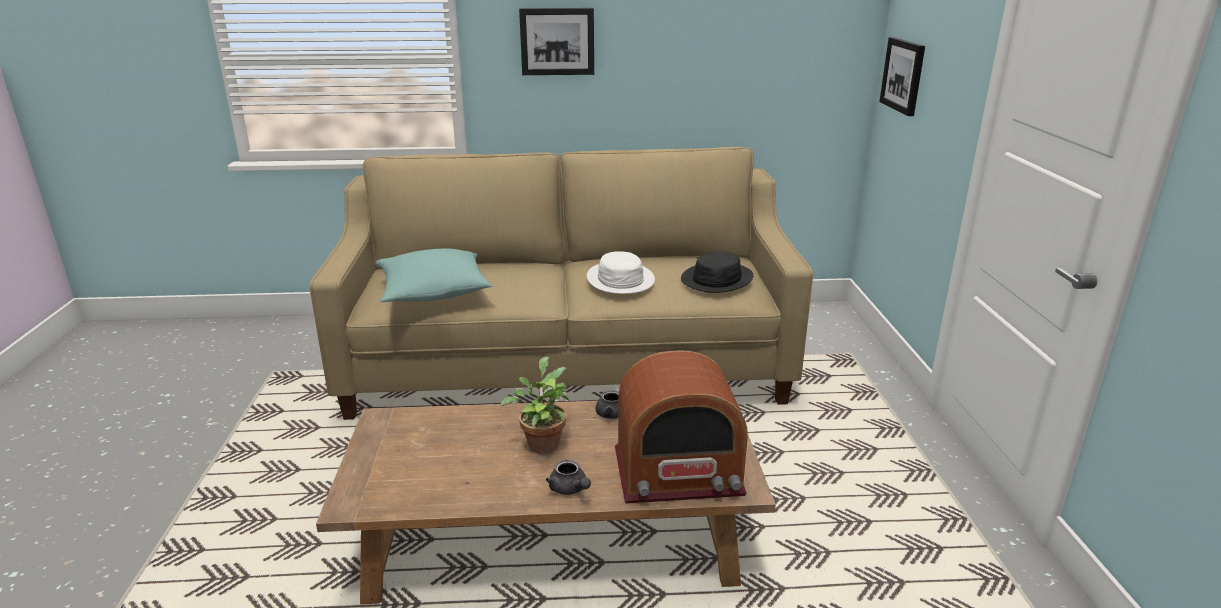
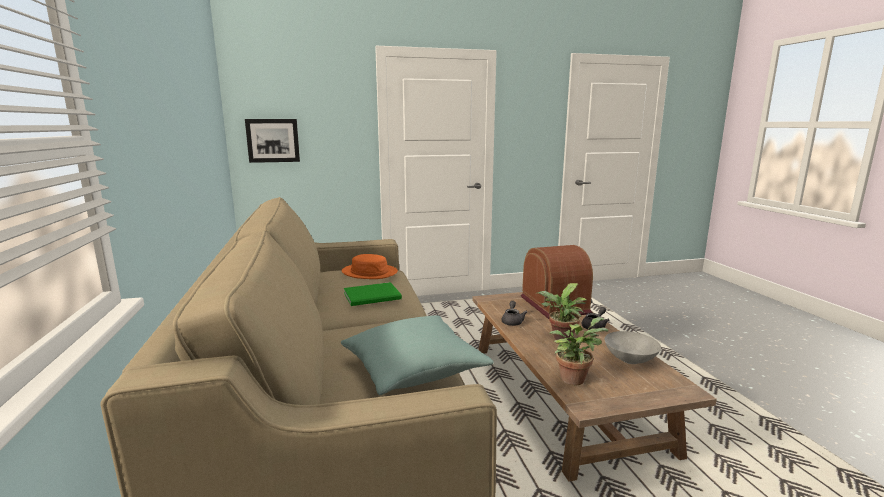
camera: 100 degrees left, 10 degrees down
(436, 425) = (573, 378): none -> potted plant
(446, 485) = (630, 360): none -> grey bowl
(557, 41) = (143, 120): picture -> none
(620, 279) = (374, 296): white hat -> green book
(717, 279) = (369, 272): black hat -> orange hat

